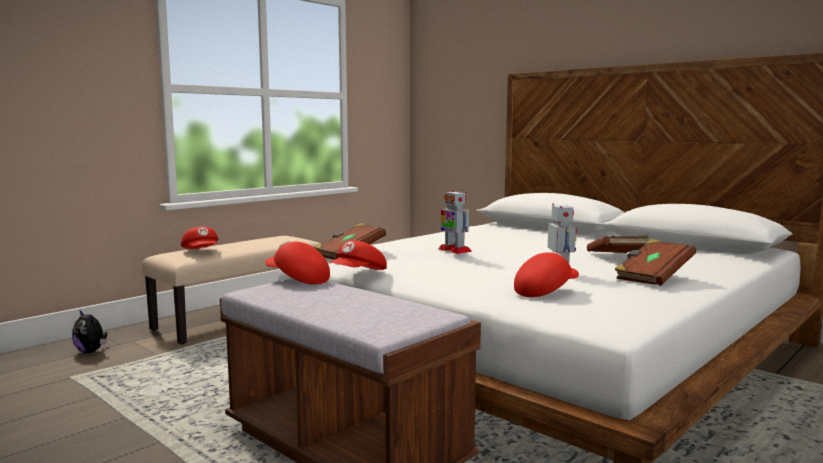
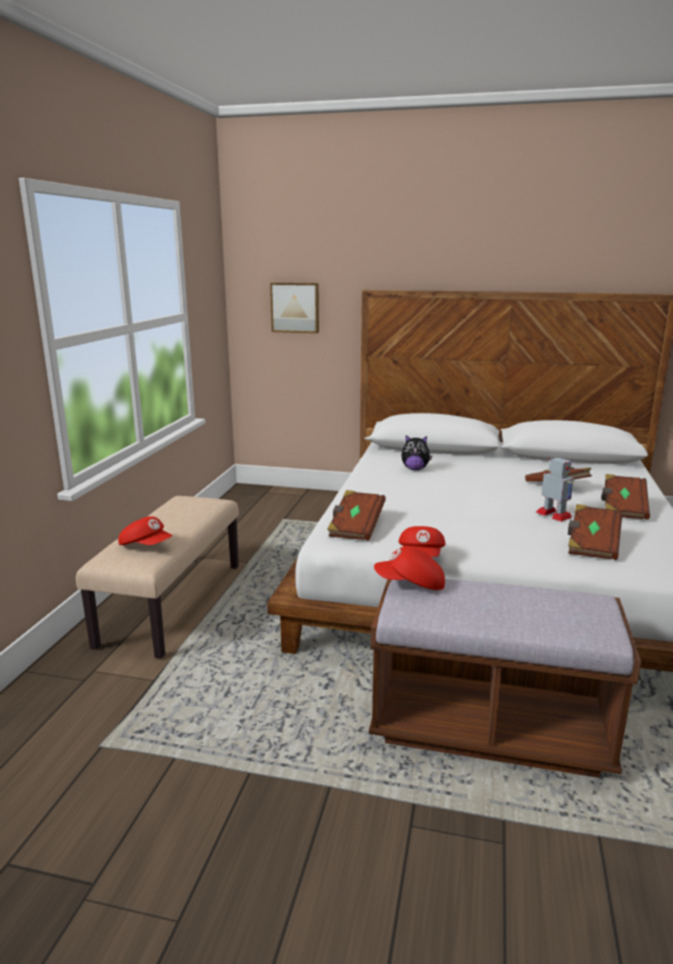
camera: 30 degrees left, 10 degrees up
(91, 351) = (66, 701): plush toy -> plush toy (415, 469)
(454, 250) = (436, 502): toy robot -> none
(459, 95) = (295, 307): none -> picture
(545, 291) = (591, 545): red cap -> brown book

